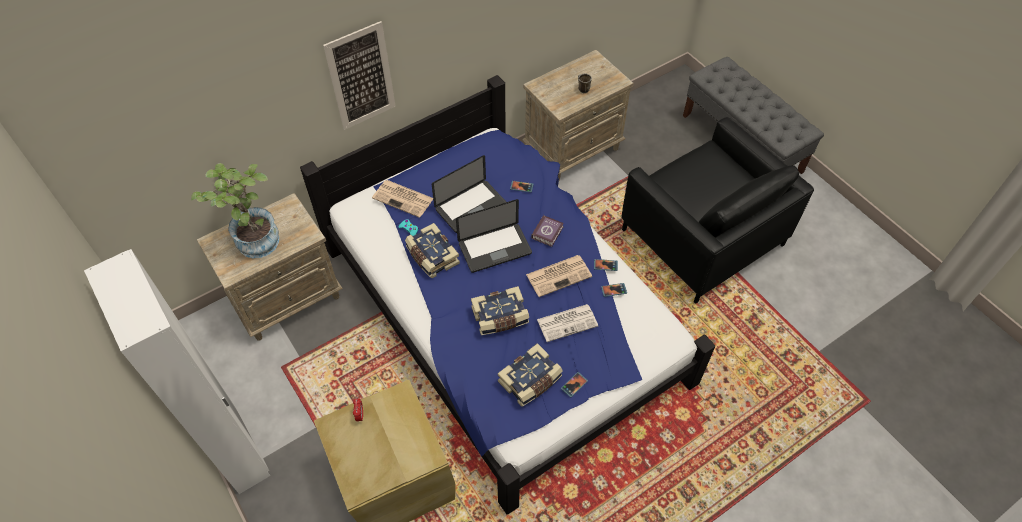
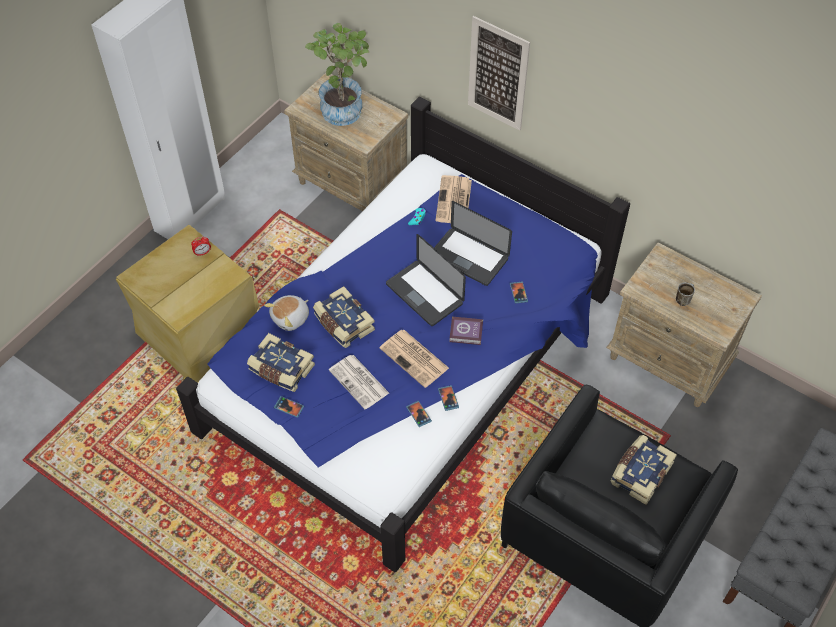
camera: 70 degrees right, 0 degrees up
(431, 256) = (393, 247): book -> book (640, 473)
(474, 358) = (291, 318): none -> plush toy

